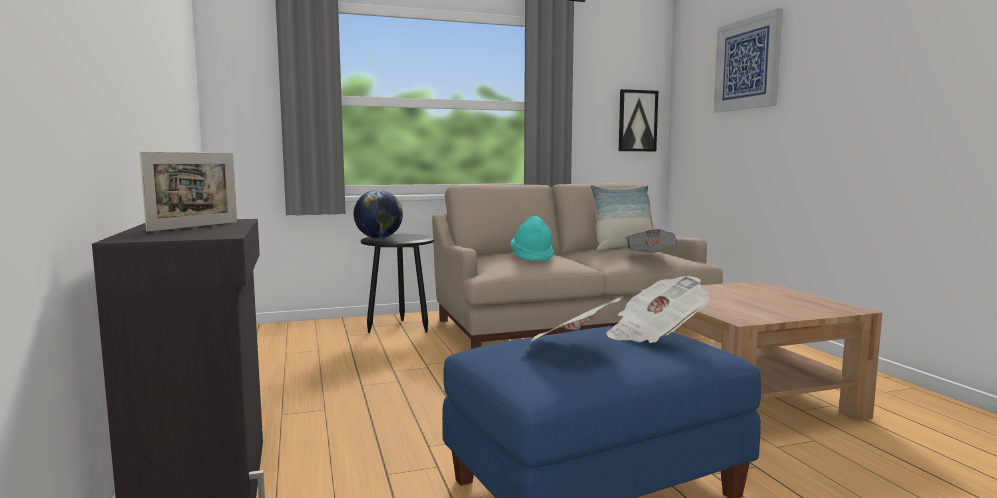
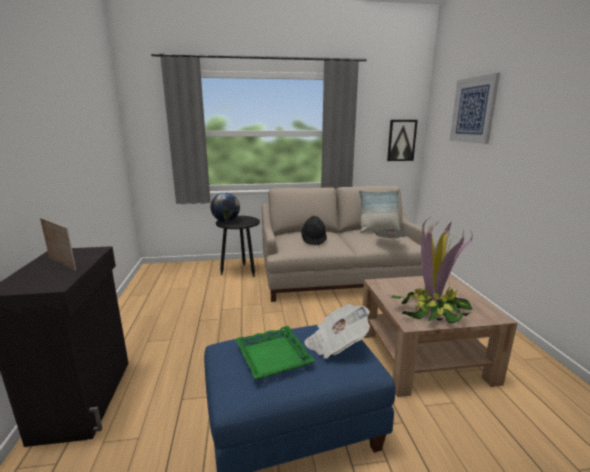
camera: 10 degrees right, 10 degrees up
(194, 226) = (62, 263): picture frame -> picture frame turned 90 degrees counterclockwise
(532, 257) = (313, 240): turquoise hat -> black hat
(570, 349) = (272, 356): newspaper -> green tray
(763, 309) = (433, 311): none -> potted plant

